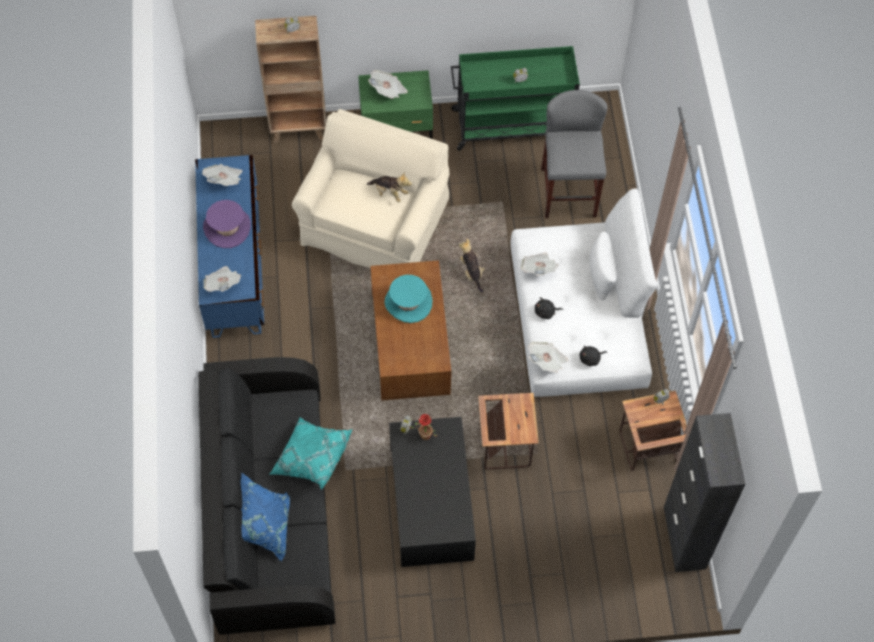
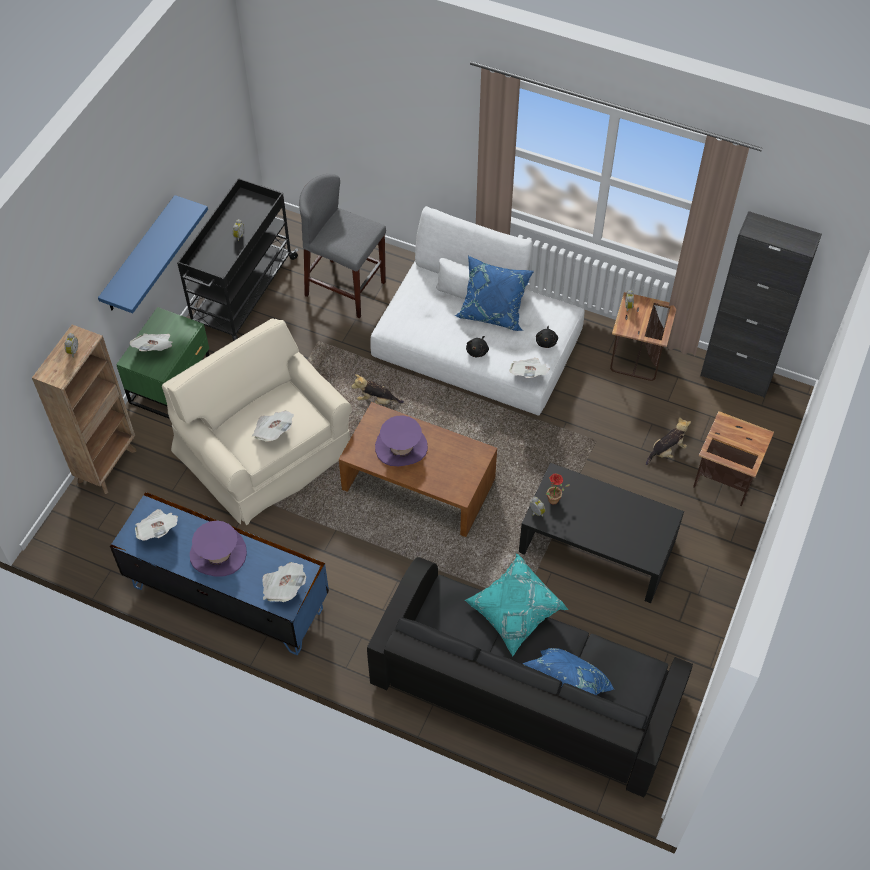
camera: 60 degrees left, 5 degrees down
(389, 193) = (278, 398): plush toy -> plush toy (667, 451)
(408, 302) = (401, 447): turquoise hat -> purple hat
(425, 23) = (140, 255): none -> blue shelf
(505, 445) = (573, 461): side table -> side table (723, 479)
(512, 125) = (242, 294): green cart -> black cart
(538, 269) = (429, 334): newspaper -> newspaper (273, 431)
(595, 304) = (493, 312): none -> blue pillow

